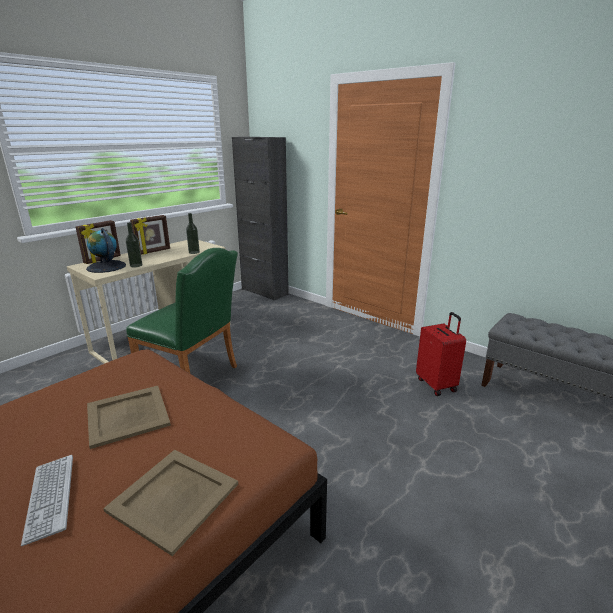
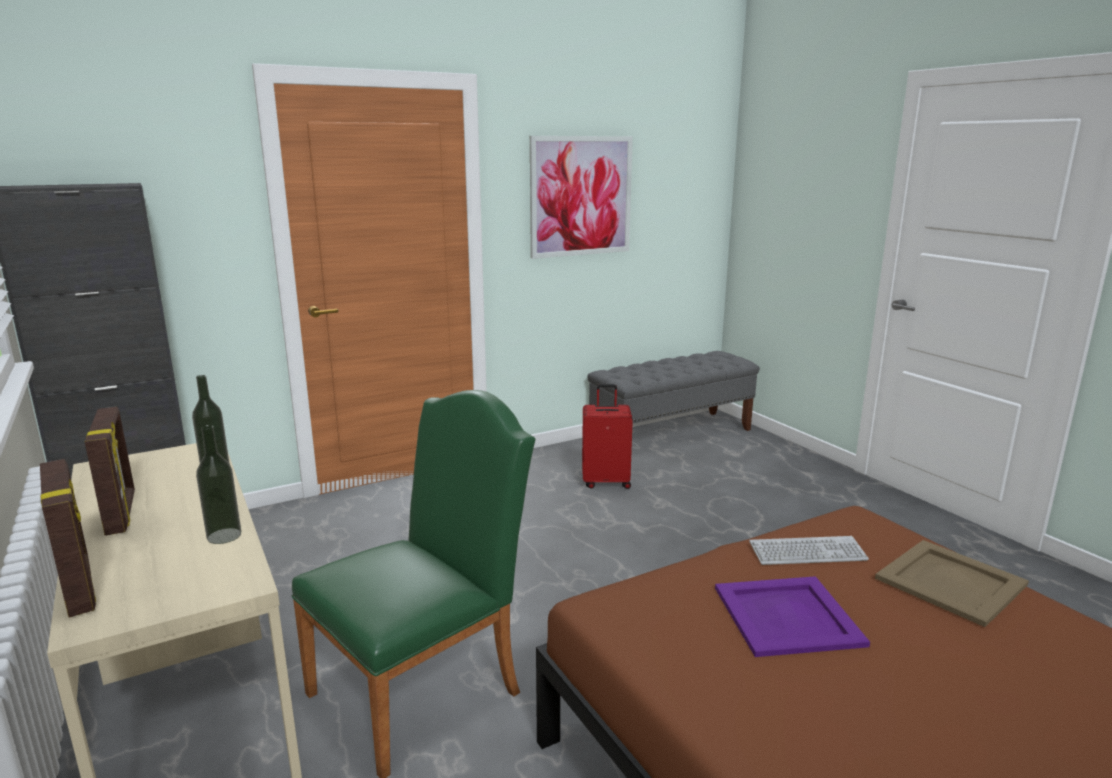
camera: 70 degrees left, 5 degrees down
(50, 497) = (973, 672): keyboard -> keyboard (807, 552)
(106, 267) = (173, 578): globe -> none
(127, 416) = (788, 616): beige tray -> purple tray
(534, 162) = (581, 196): none -> picture

